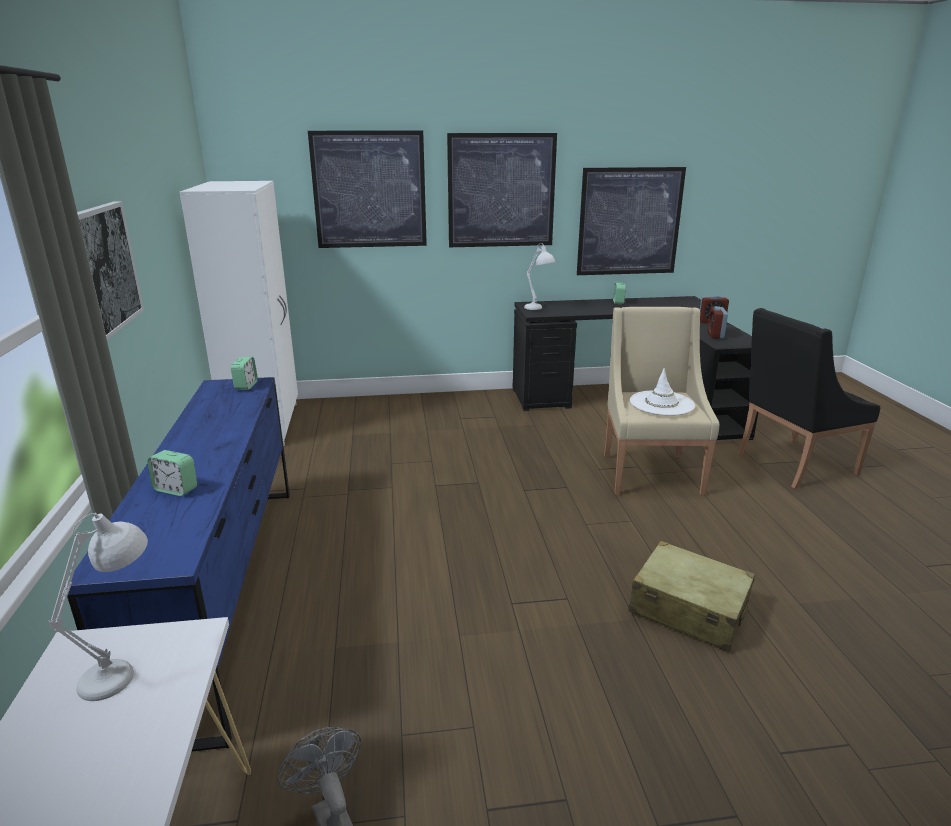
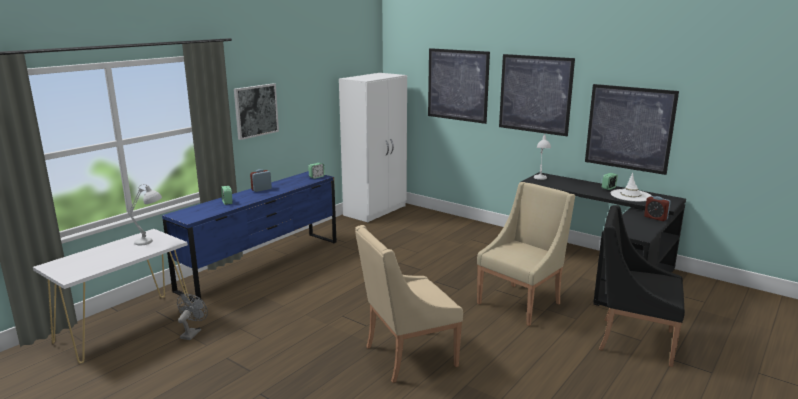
camera: 45 degrees right, 5 degrees down
(661, 403) = (519, 252): white hat -> white hat (630, 196)
(688, 609) = (407, 356): beige suitcase -> beige armchair
(715, 335) = (629, 225): alarm clock -> alarm clock (261, 189)

